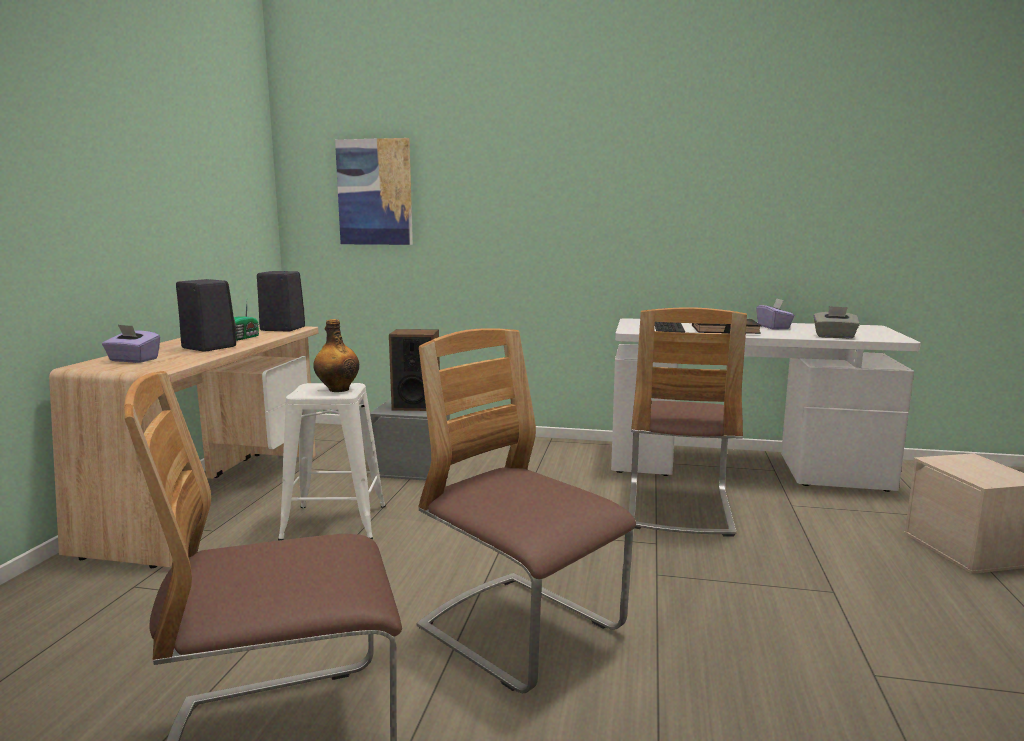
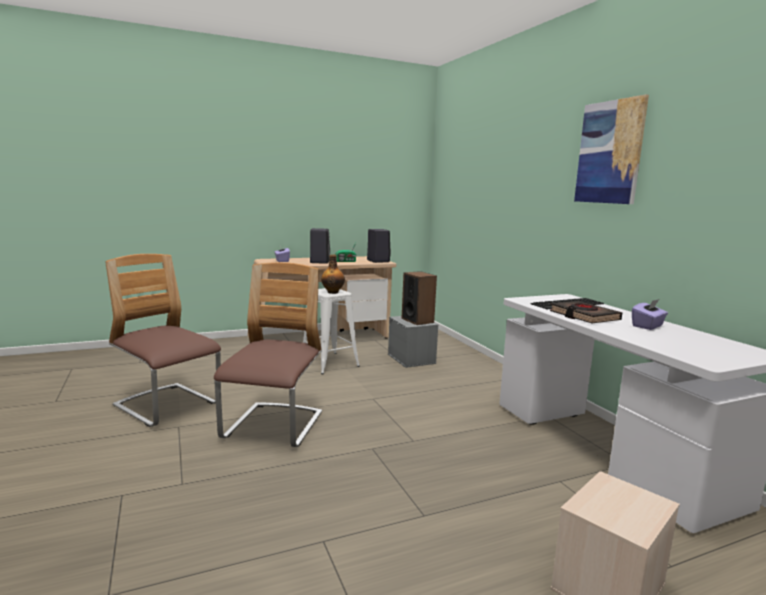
camera: 55 degrees right, 0 degrees up
(375, 192) = (464, 185): picture -> picture (609, 152)
(678, 508) = (479, 438): chair -> none
(834, 336) = (653, 343): grey tissue box -> none

